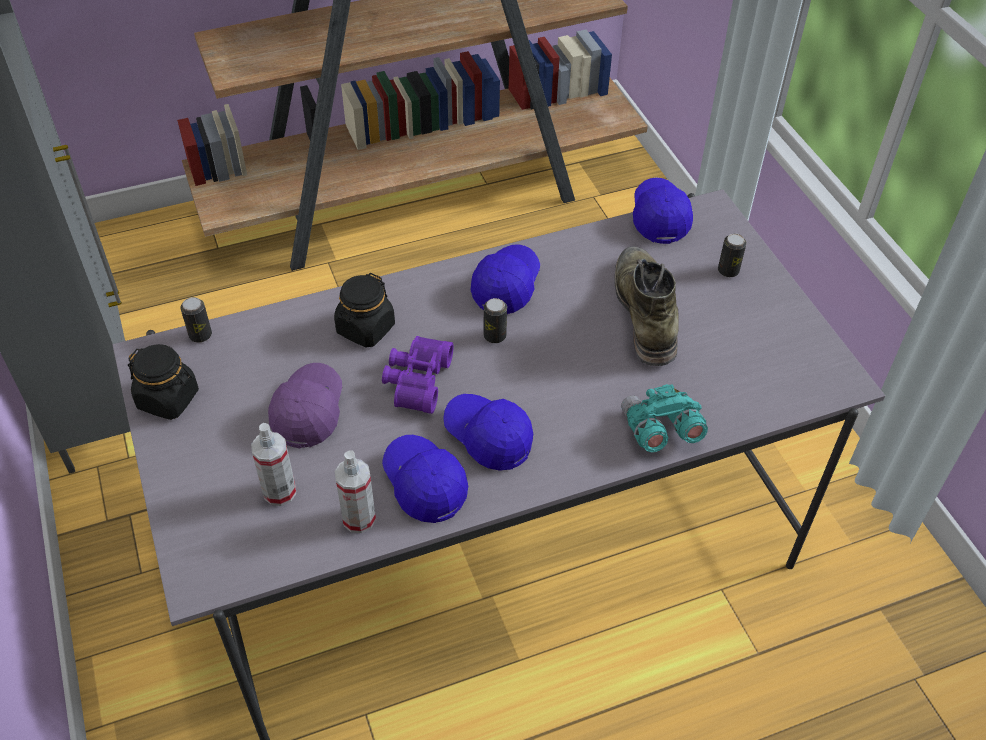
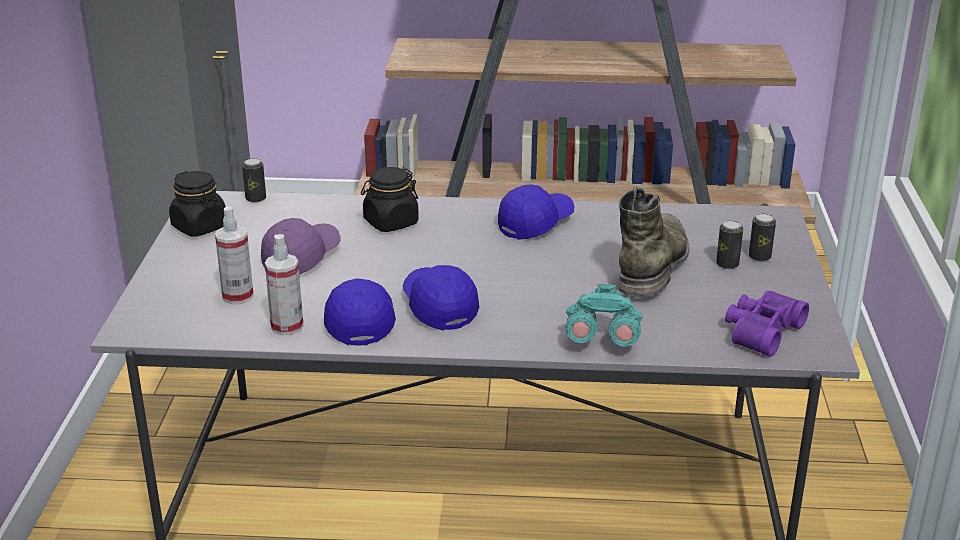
camera: 25 degrees right, 20 degrees down
(415, 381) = (406, 260): purple binoculars -> purple binoculars (760, 331)
(494, 336) = (499, 250): can -> can (727, 264)
(659, 217) = (718, 211): blue cap -> none

